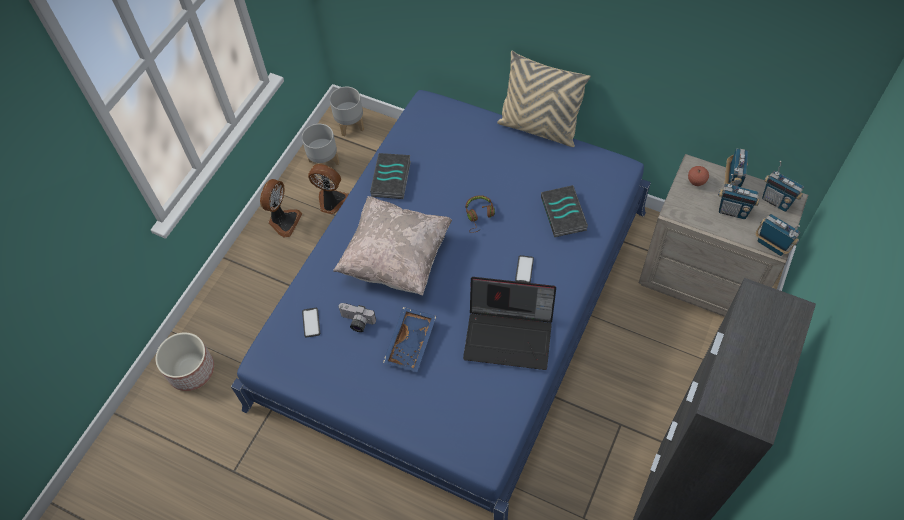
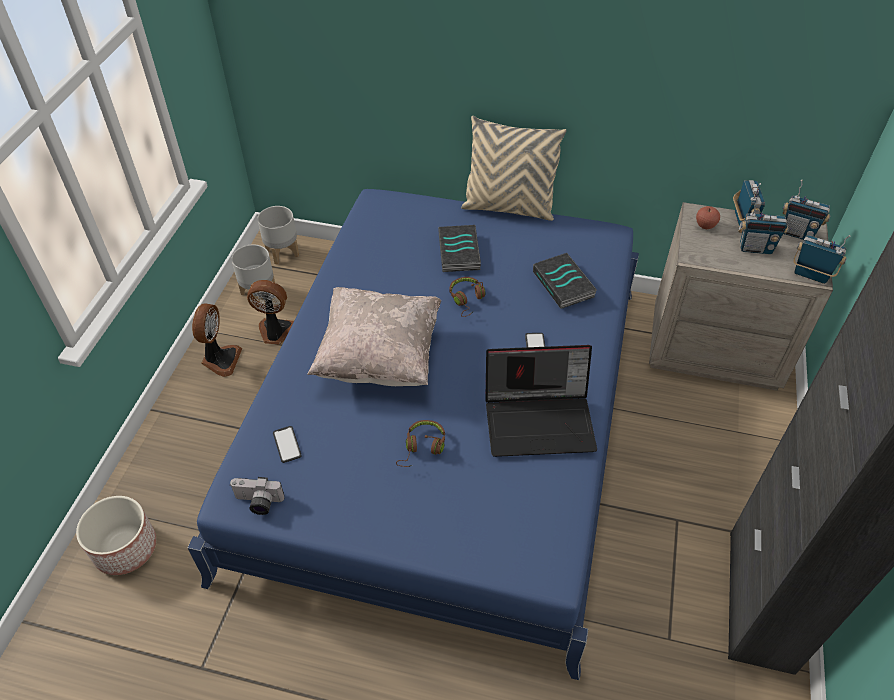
camera: 15 degrees left, 10 degrees down
(356, 322) = (346, 435): camera -> camera (258, 503)
(392, 179) = (354, 276): book -> book (460, 252)
(412, 343) = (422, 448): blue tray -> brown headphones

